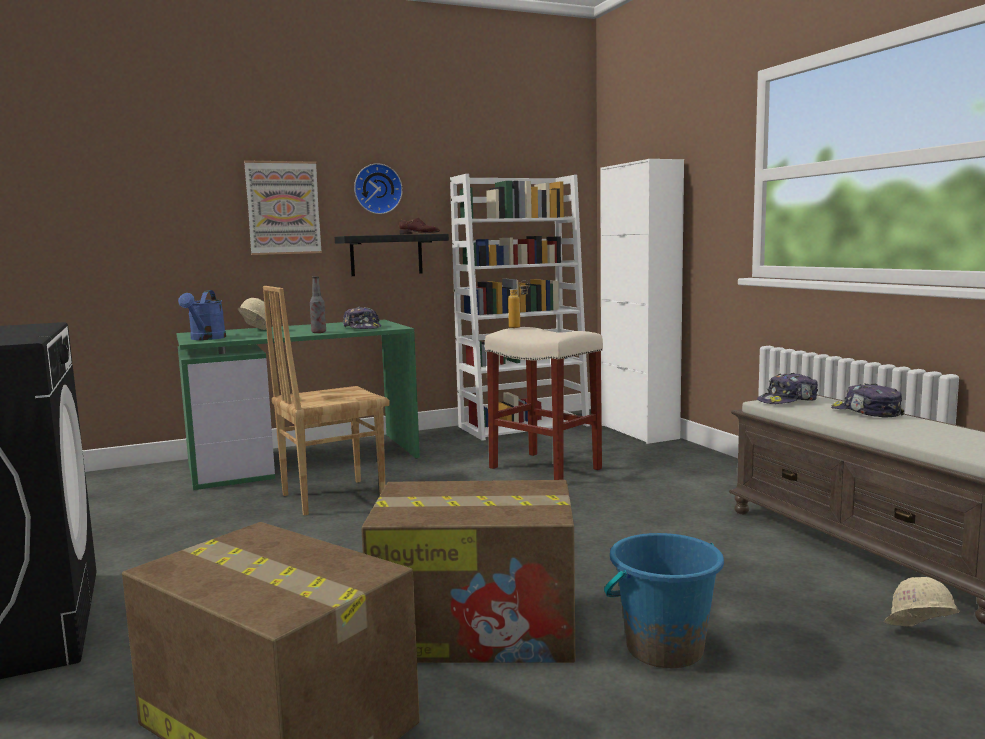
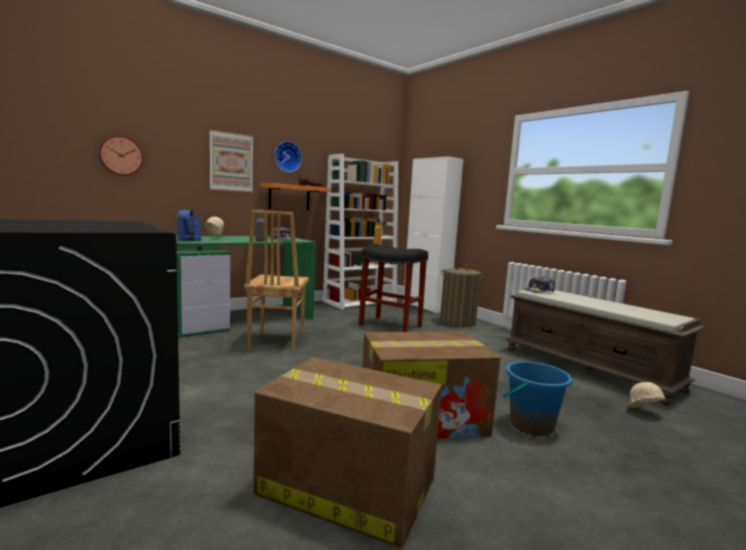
camera: 15 degrees left, 0 degrees up
(114, 217) = (121, 155): none -> wall clock
(331, 496) = (275, 342): brown chair -> brown chair turned 45 degrees counterclockwise
(386, 255) = (289, 197): black shelf -> orange shelf
(546, 468) = (391, 326): beige stool -> black stool
(677, 460) = (457, 322): none -> laundry basket
(866, 413) = (585, 298): cap -> none

